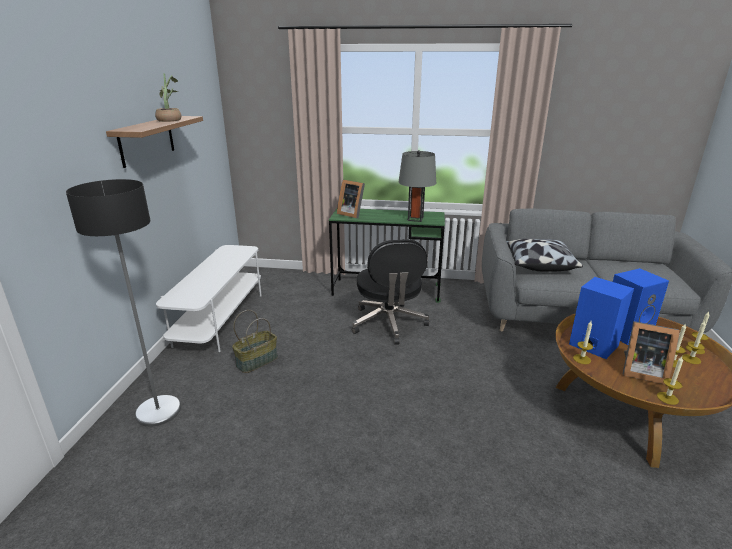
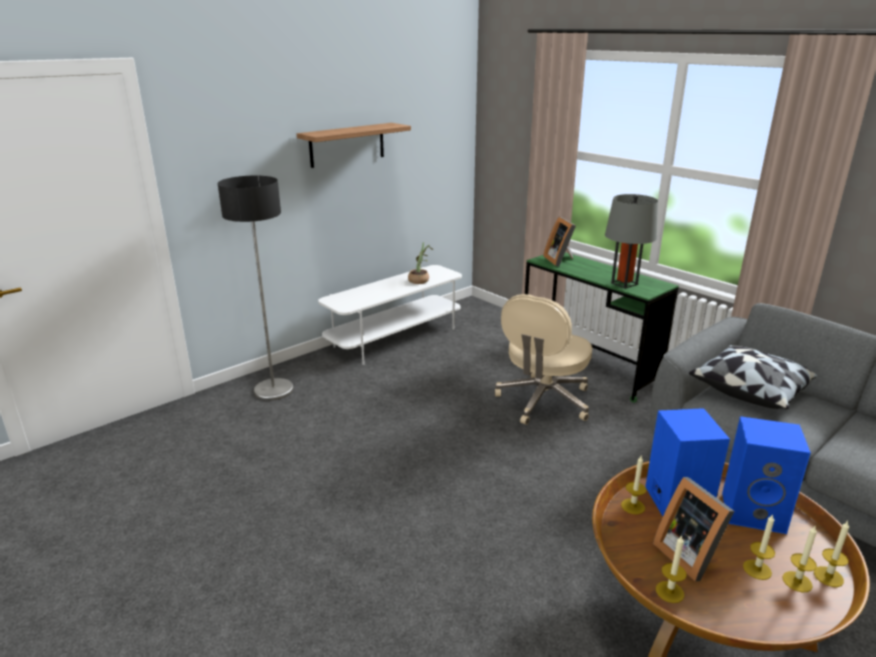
camera: 40 degrees right, 0 degrees up
(170, 120) = (372, 127): potted plant -> potted plant (420, 280)
(257, 361) = (381, 384): basket -> none
(389, 324) = (543, 401): black office chair -> beige office chair

